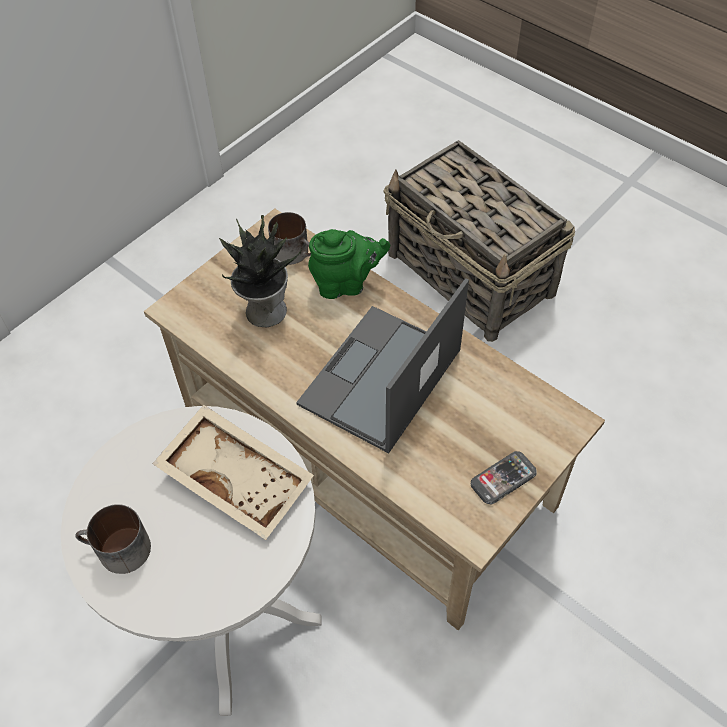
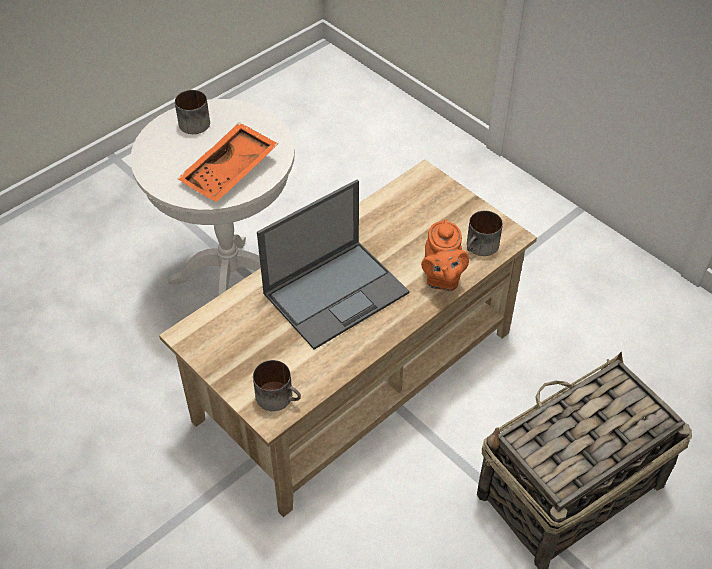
camera: 95 degrees right, 5 degrees down
(238, 477) = (230, 172): beige tray -> orange tray
(264, 310) = (417, 226): potted plant -> none
(346, 284) = (441, 279): green teapot -> orange teapot
(380, 379) = (337, 292): laptop -> laptop turned 105 degrees clockwise
(503, 478) = (228, 359): phone -> none
(543, 417) = (279, 396): none -> mug

